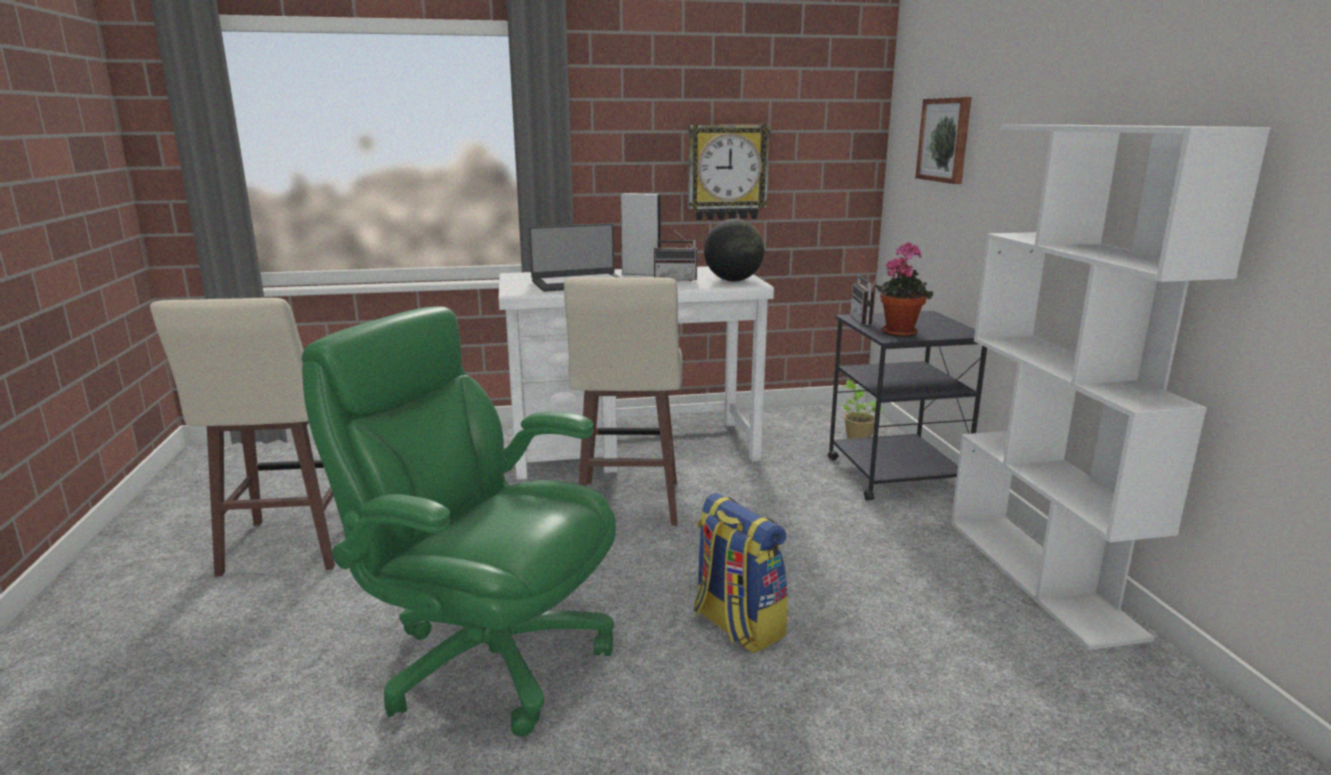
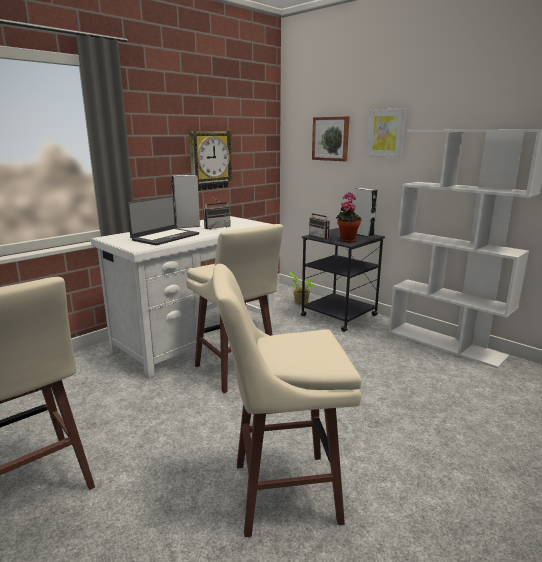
camera: 35 degrees left, 0 degrees up
(489, 658) = (281, 492): green office chair -> beige stool
(733, 280) = (248, 224): globe -> none
(736, 625) = (373, 414): backpack -> none
(954, 327) = (363, 234): none -> grey speaker
(1016, 130) = (386, 133): none -> picture

